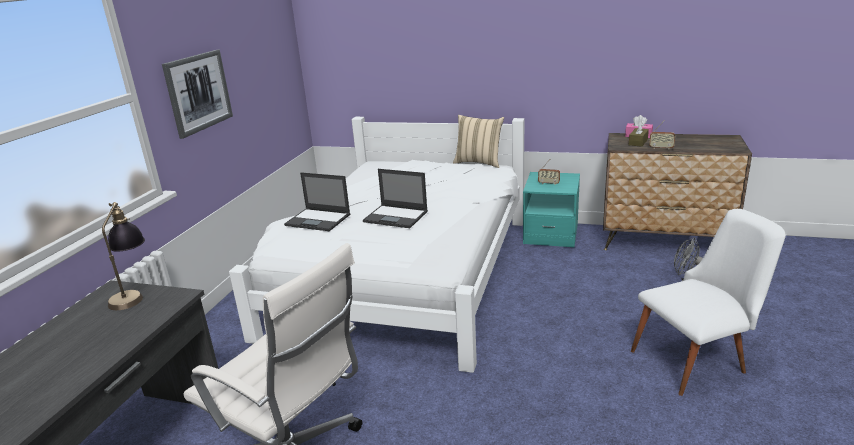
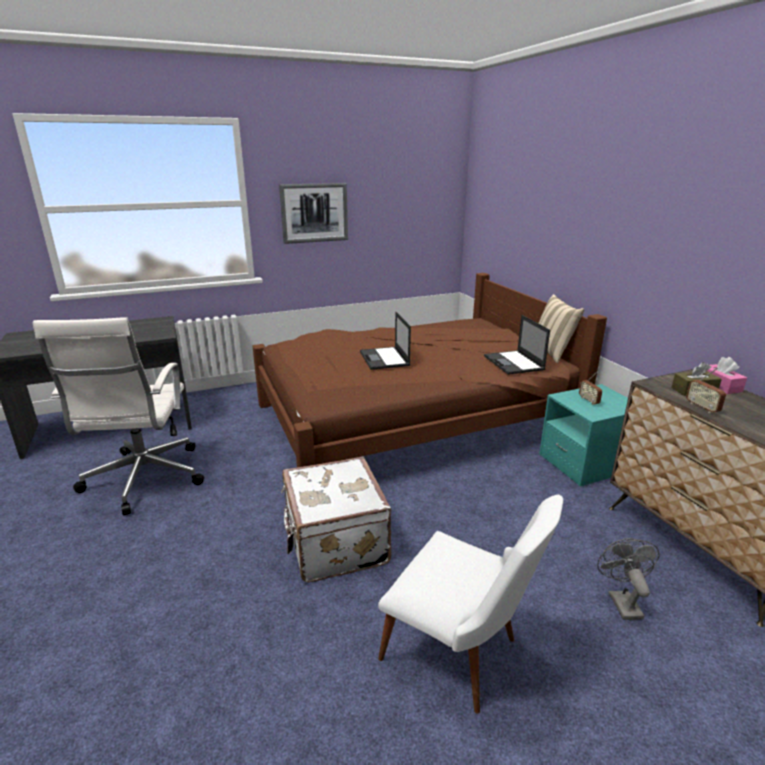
camera: 50 degrees right, 0 degrees up
(133, 294) = (159, 325): table lamp -> none
(318, 220) = (344, 338): laptop -> laptop (514, 363)
(404, 273) = (408, 420): white bed -> brown bed
(539, 372) = (334, 543): none -> white suitcase

